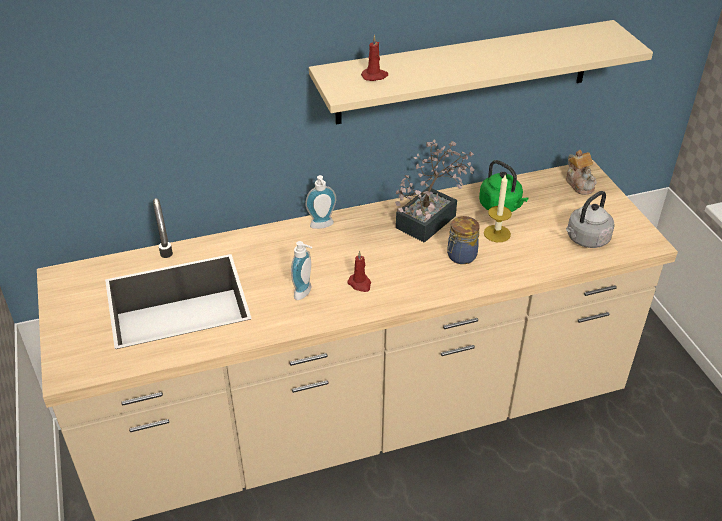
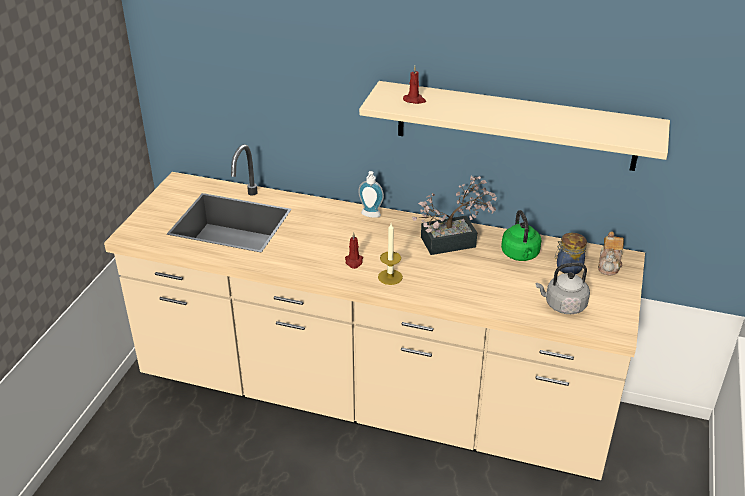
camera: 35 degrees right, 5 degrees down
(305, 293) = (311, 252): soap dispenser -> none
(460, 256) = (447, 275): jar -> jar (567, 268)
(497, 233) = (494, 271): candle -> candle (390, 277)

